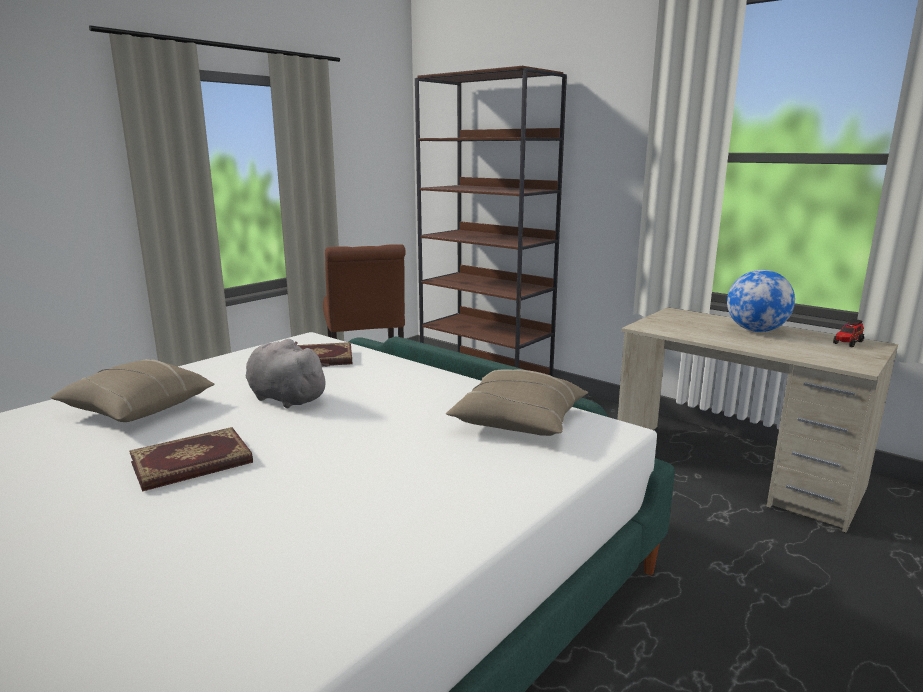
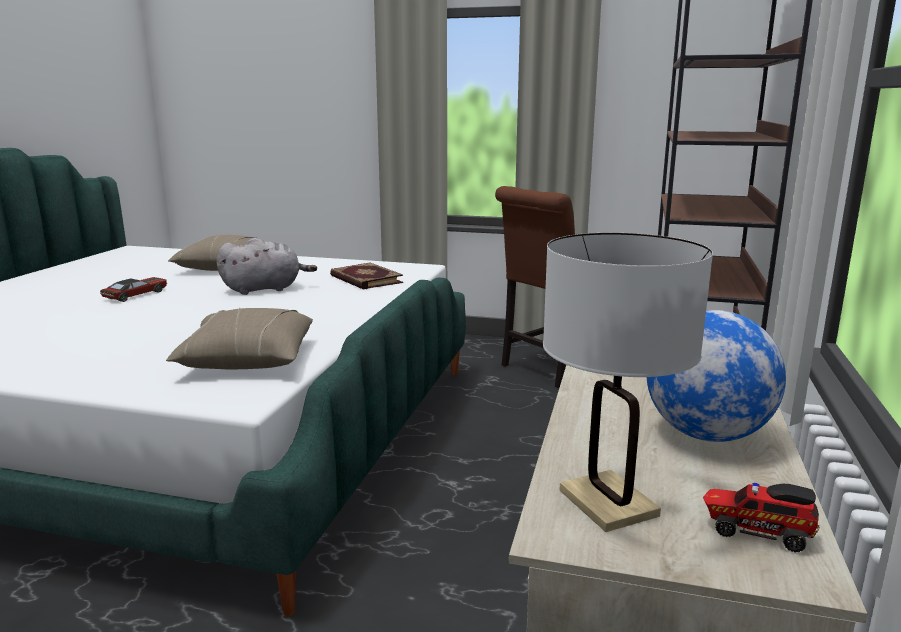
camera: 65 degrees right, 0 degrees up
(192, 464) = (136, 295): book -> toy car
(285, 398) = (265, 289): grey plush toy -> grey plush toy turned 60 degrees clockwise
(827, 355) = (607, 503): none -> white table lamp

